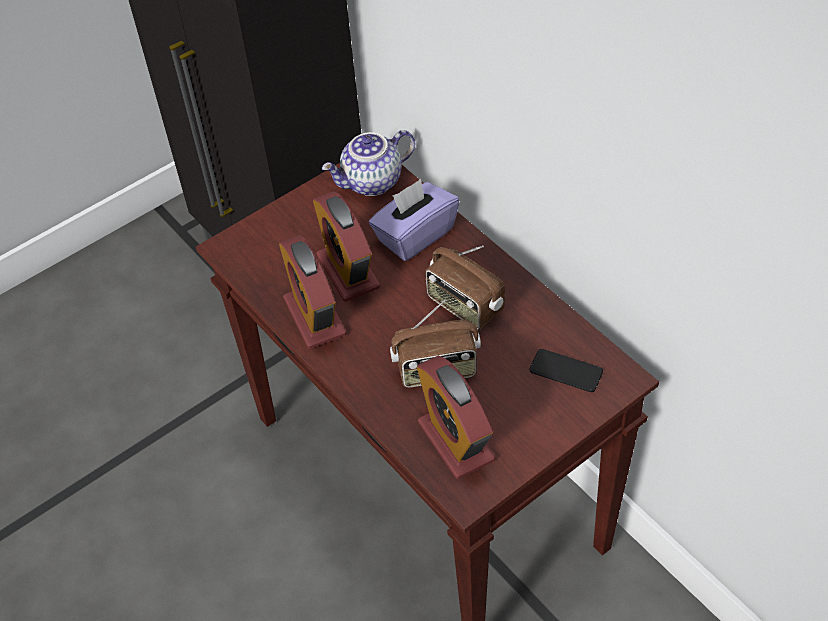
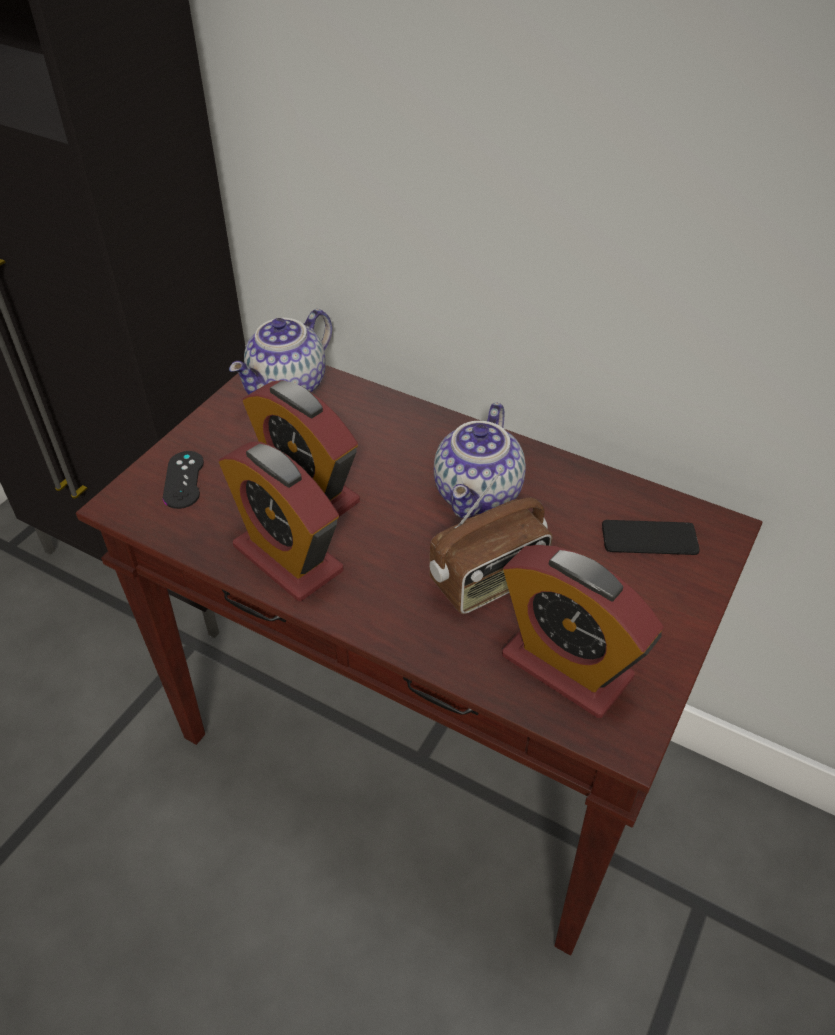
camera: 25 degrees left, 5 degrees down
(271, 240) = (183, 480): none -> black game controller
(415, 235) = (373, 432): purple tissue box -> none
(464, 306) = (479, 495): radio -> teapot

